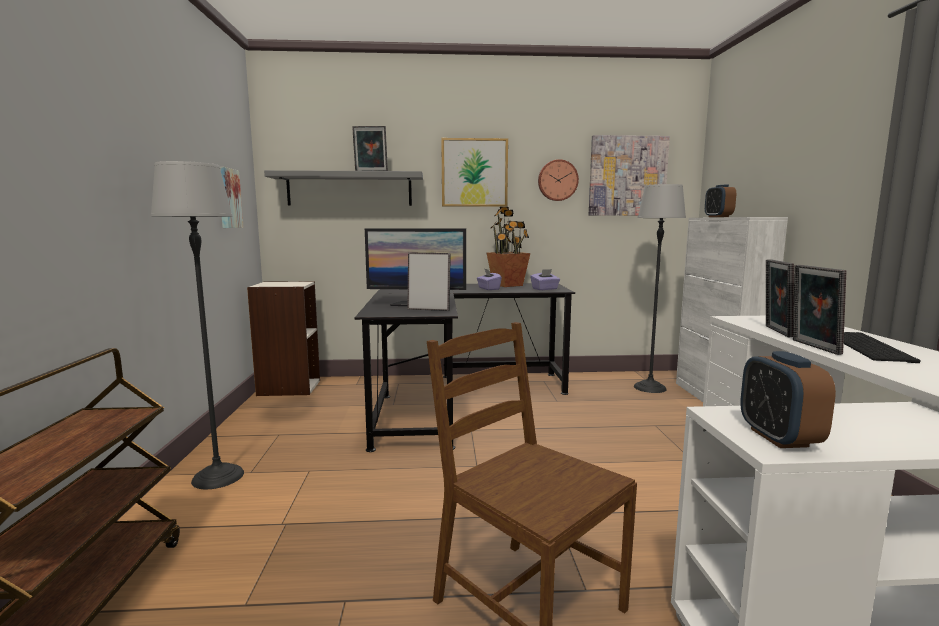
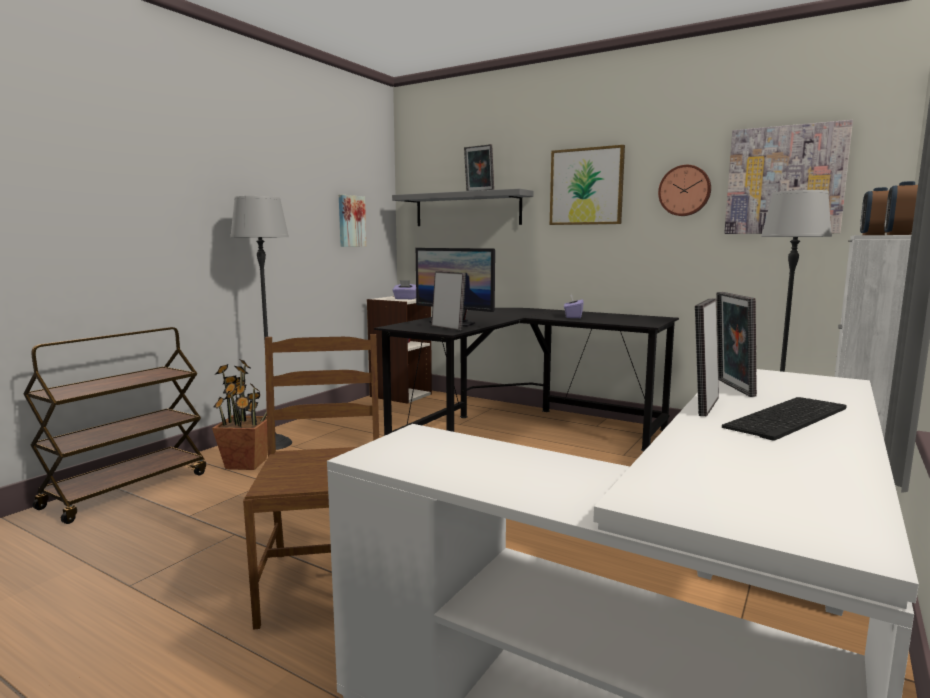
camera: 35 degrees right, 0 degrees up
(508, 285) = (608, 315): potted plant -> potted plant (246, 464)
(545, 289) = (634, 322): purple tissue box -> purple tissue box (405, 298)
(775, 331) = (731, 388): picture frame -> picture frame turned 45 degrees counterclockwise
(778, 437) = (397, 453): alarm clock -> alarm clock (898, 234)

